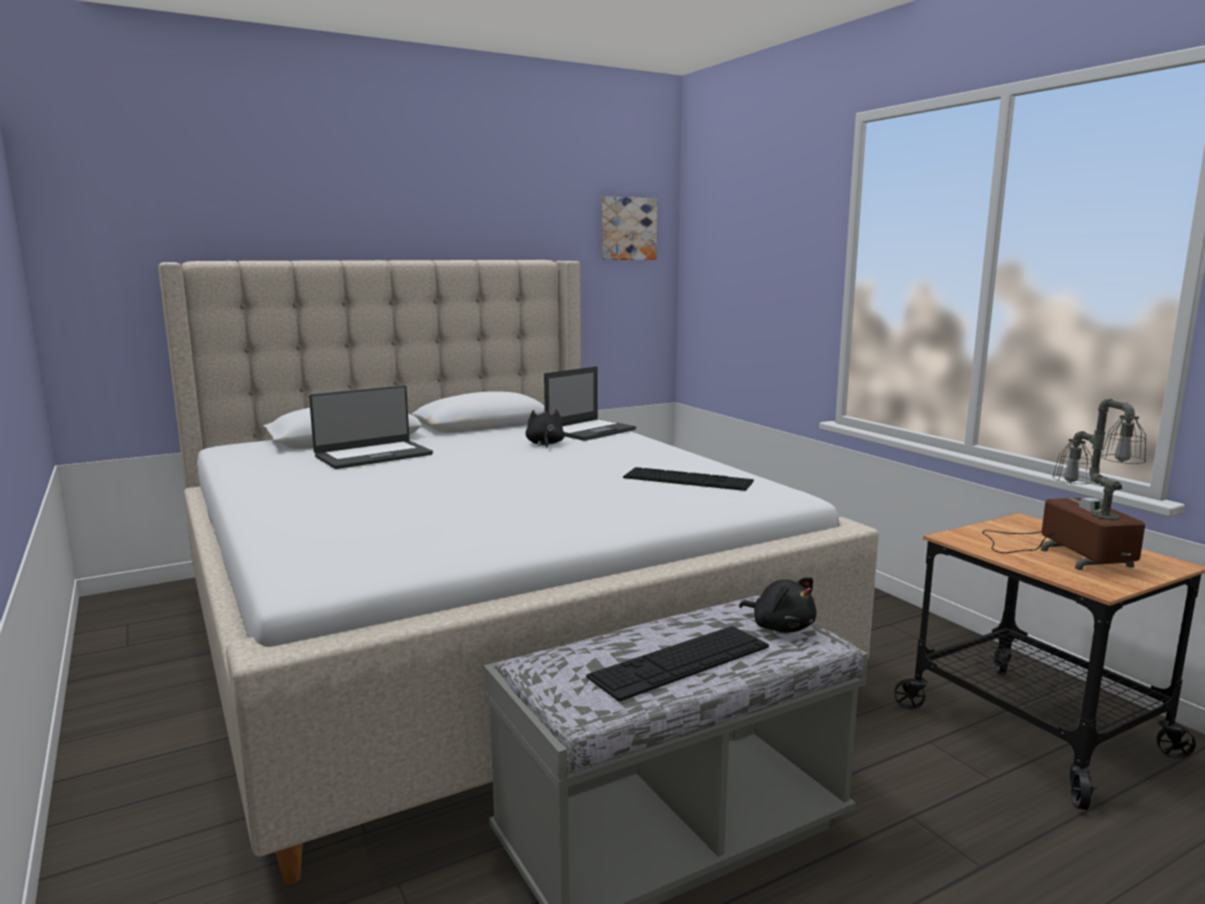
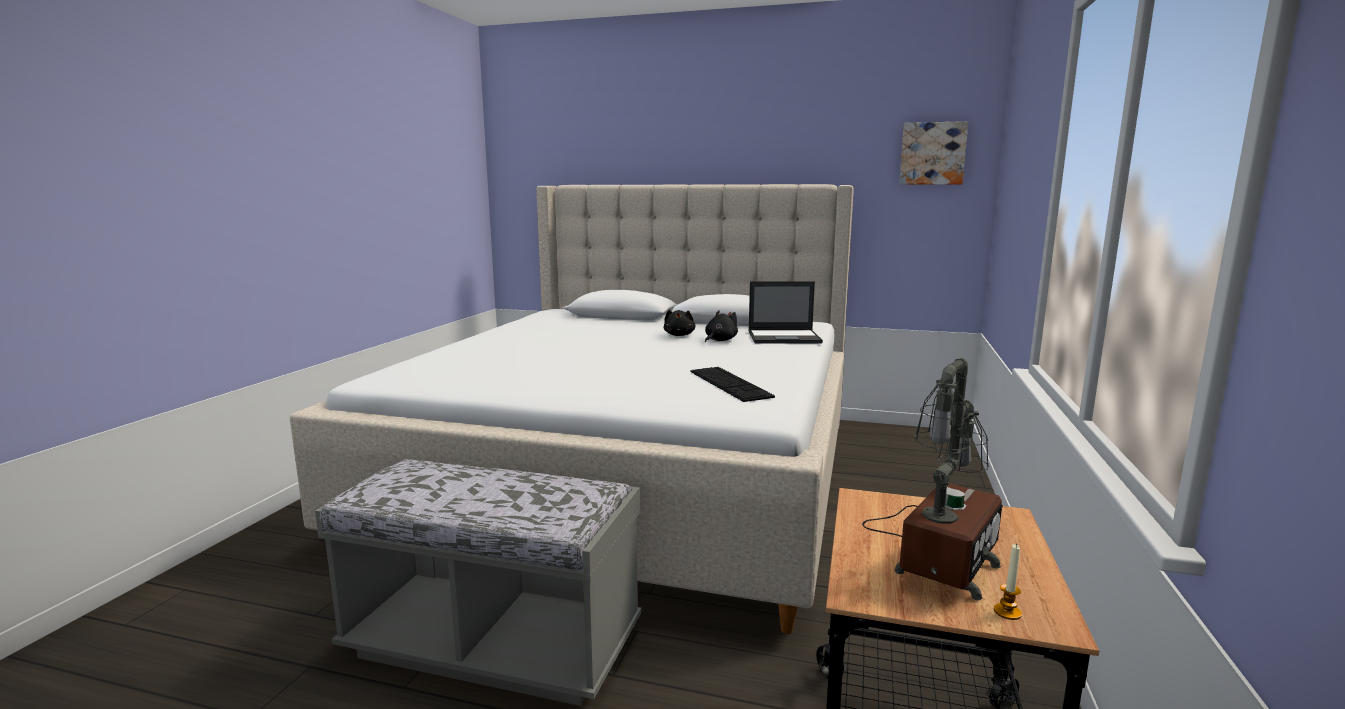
camera: 45 degrees right, 0 degrees up
(373, 455) = (601, 327): laptop -> none
(680, 661) = (456, 495): keyboard -> none
(780, 627) = (568, 505): black plush toy -> black plush toy (679, 335)
(1153, 567) = (1007, 612): none -> candle

